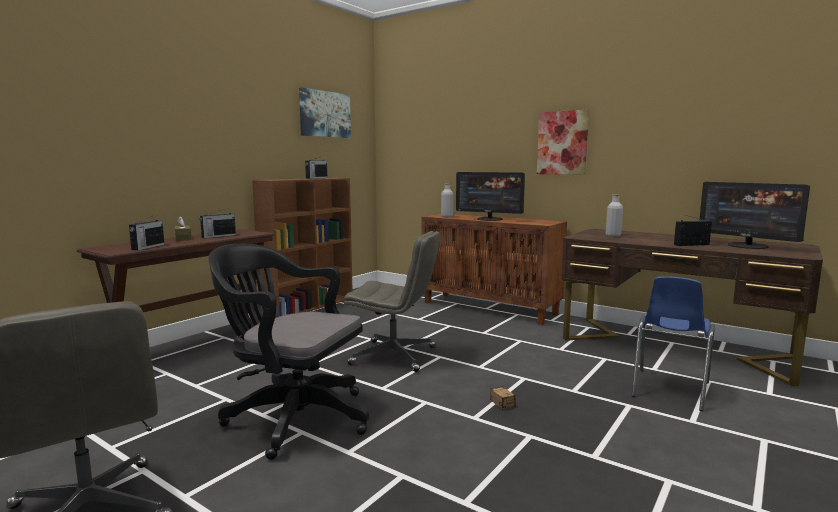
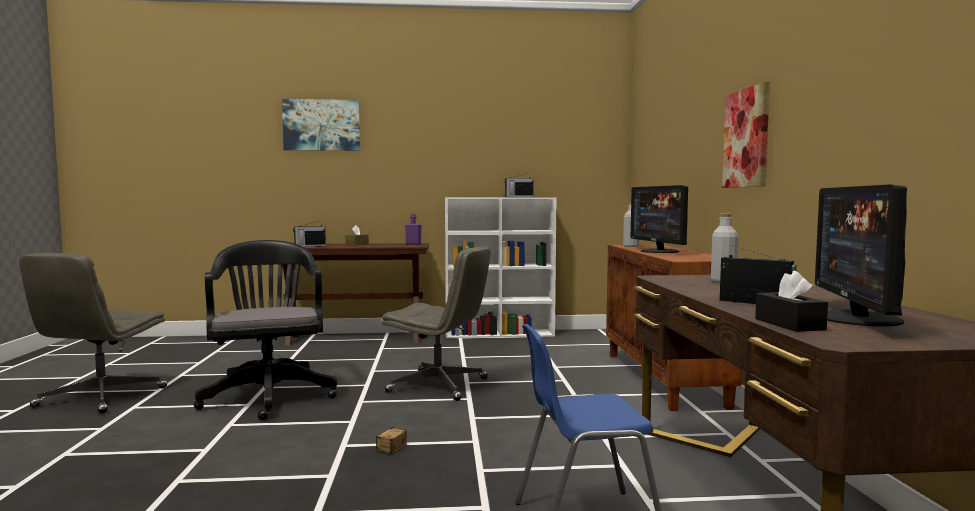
camera: 50 degrees right, 5 degrees down
(218, 236) = (381, 245): radio -> none
(240, 231) = (413, 244): none -> purple bottle
(309, 306) = (500, 334): brown bookcase -> white bookcase
(325, 114) = (546, 128): picture -> picture (321, 125)
(394, 356) = (439, 385): grey office chair -> grey office chair turned 45 degrees counterclockwise
(757, 252) = (789, 324): none -> black tissue box

